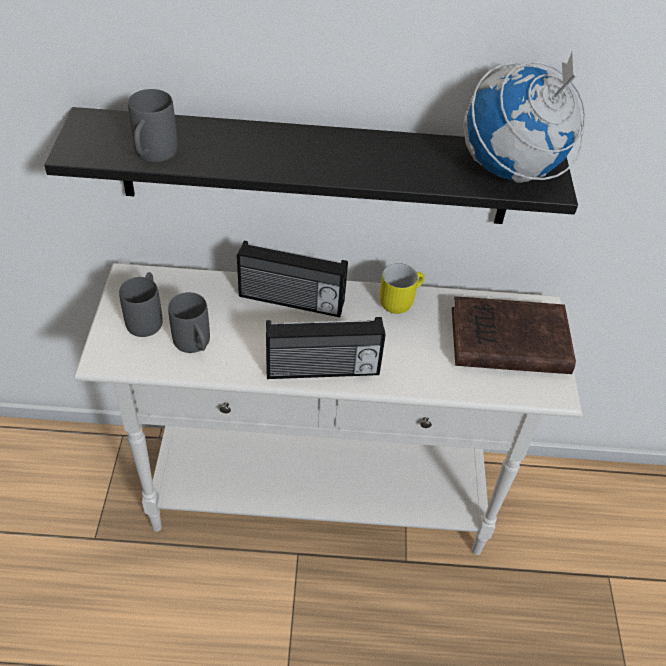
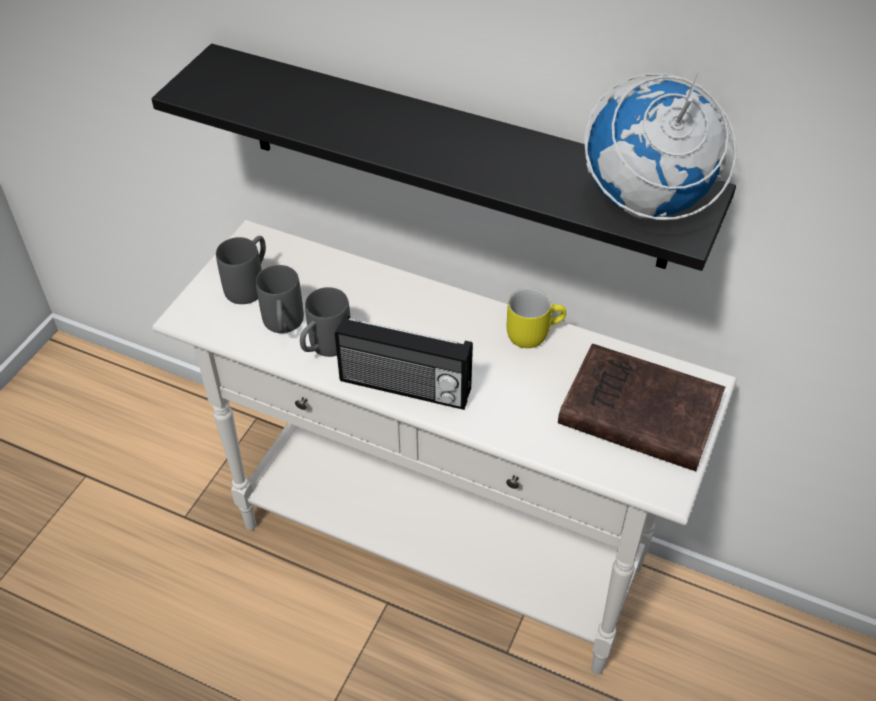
camera: 25 degrees right, 0 degrees up
(152, 156) = (259, 109): grey mug -> grey mug (324, 348)
(291, 301) = (409, 304): radio -> none

